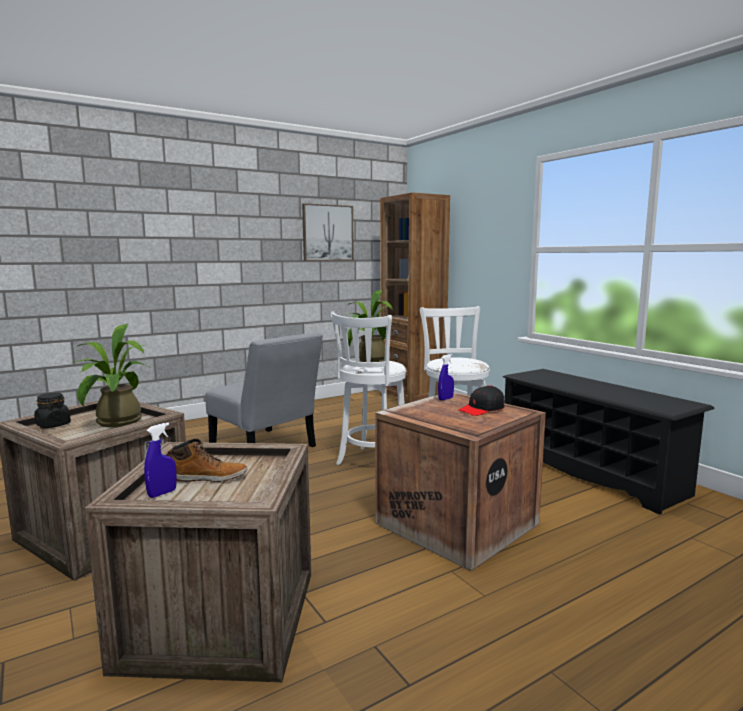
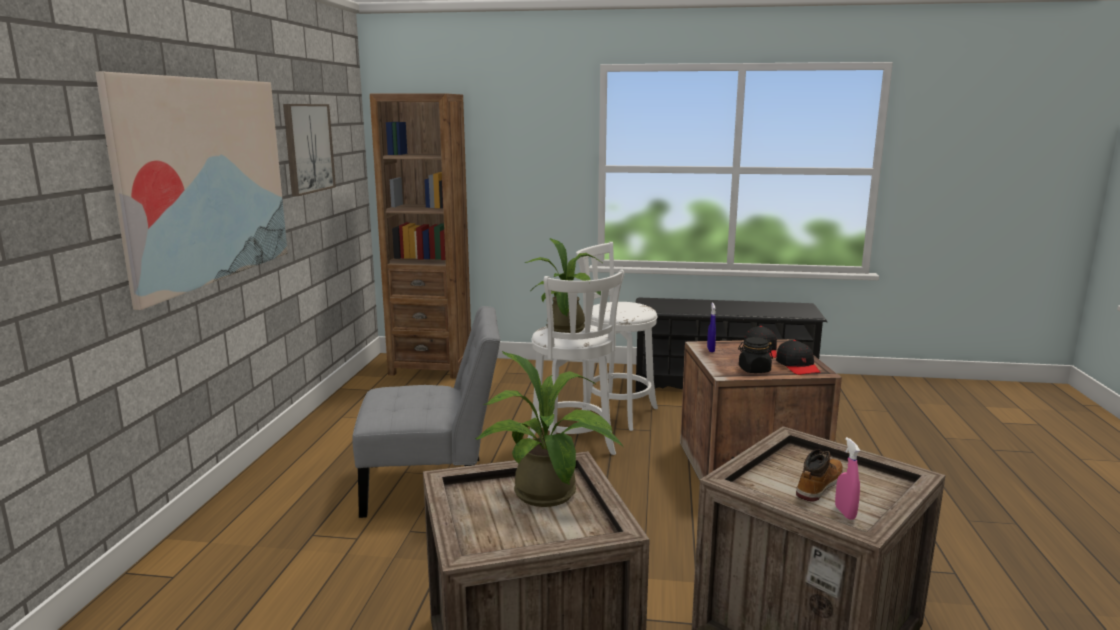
camera: 50 degrees left, 5 degrees up
(53, 425) = (491, 537): black jar -> black jar (754, 370)
(162, 493) = (845, 513): blue spray bottle -> pink spray bottle
(215, 242) = (206, 181): none -> picture
(468, 424) = (797, 366): none -> black cap

